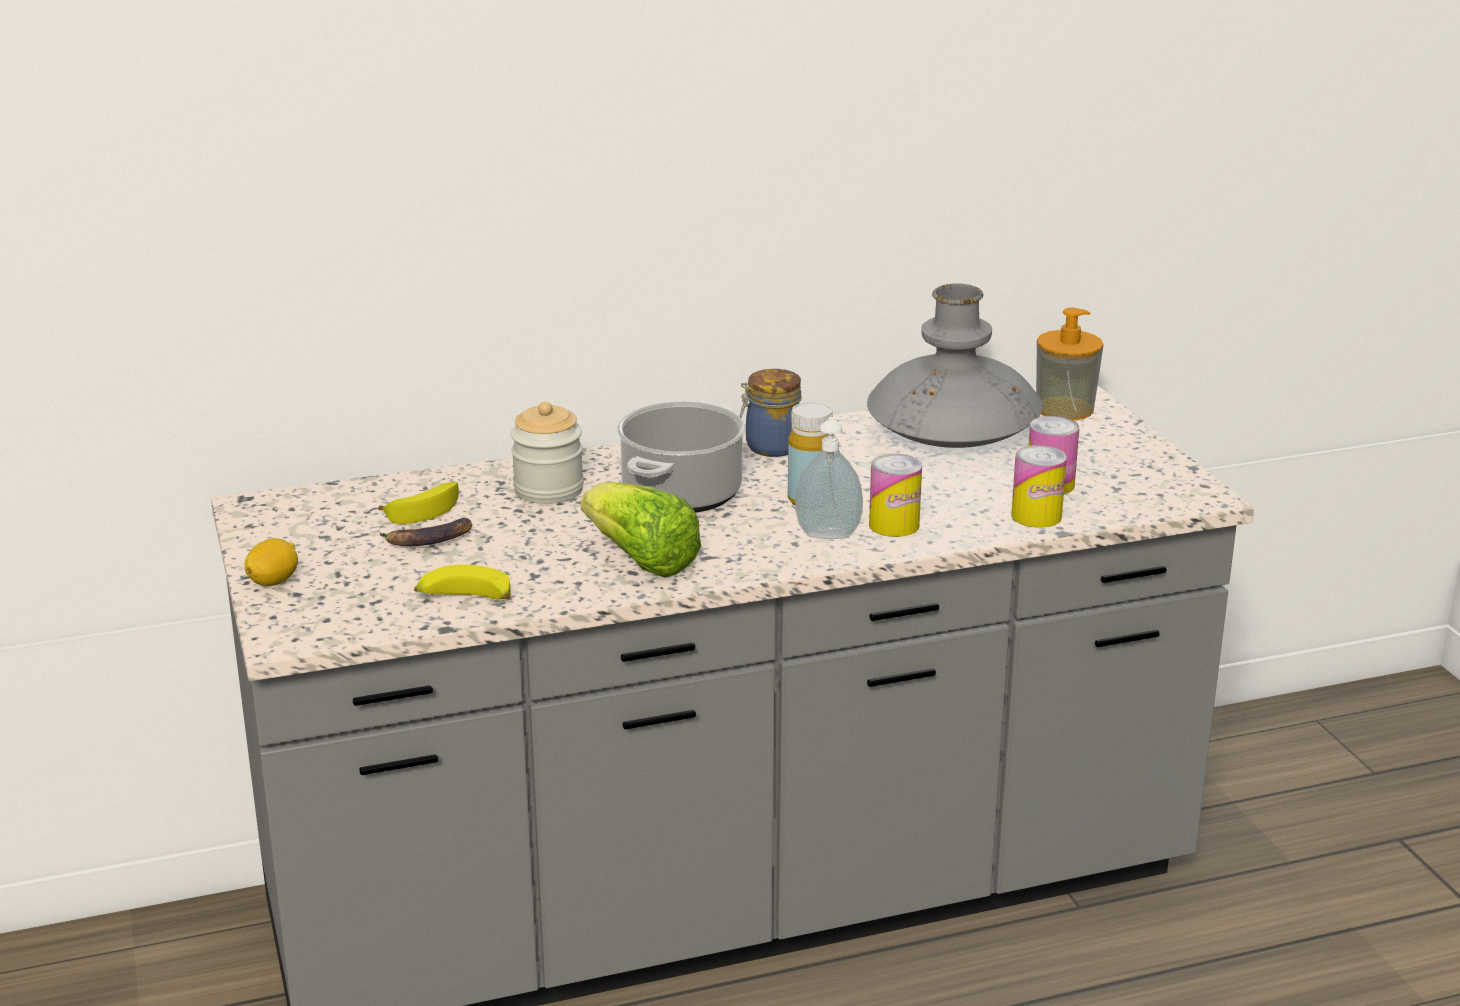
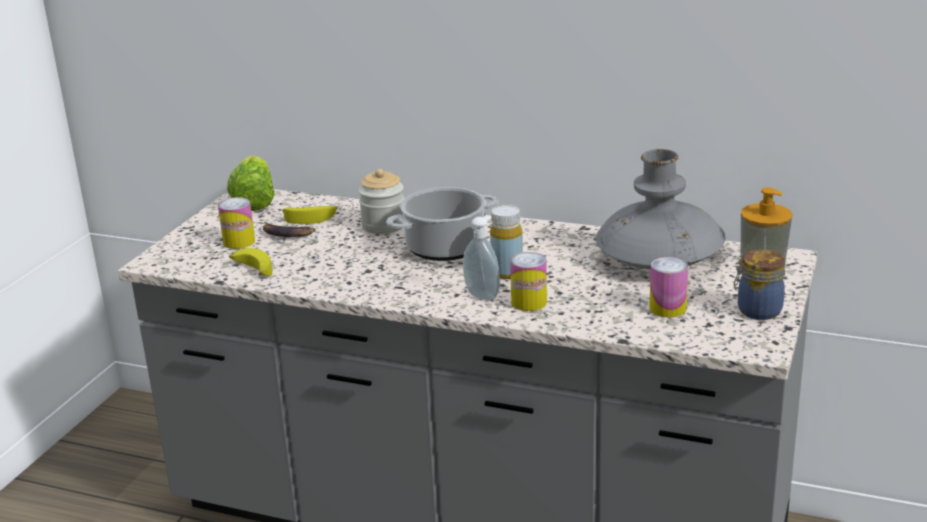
camera: 40 degrees right, 0 degrees up
(274, 581) = (191, 233): lemon -> none
(641, 560) = (363, 277): lettuce -> lettuce (254, 201)
(770, 447) = (537, 235): jar -> jar (757, 310)
(1036, 516) = (624, 325): can -> can (239, 242)

